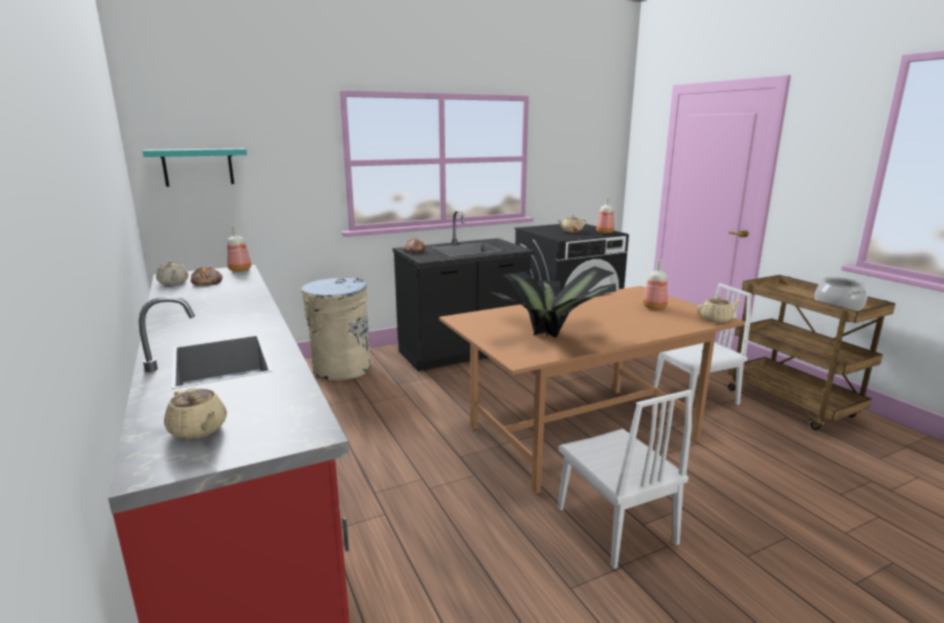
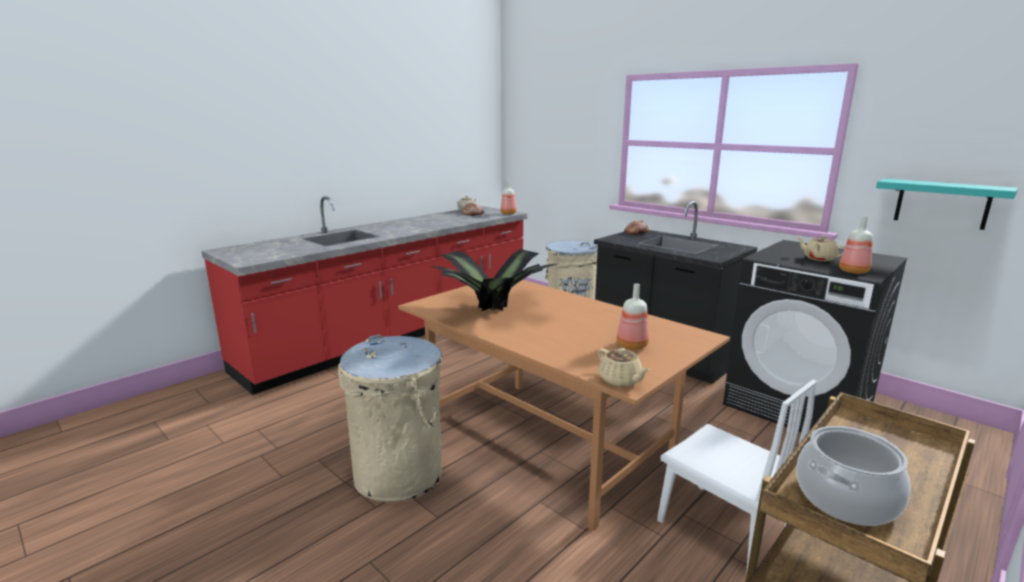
camera: 70 degrees right, 0 degrees up
(198, 167) = (531, 138): turquoise shelf -> turquoise shelf (942, 203)
(198, 430) = (255, 249): beige teapot -> none
(615, 525) = (398, 475): white chair -> beige trash can

